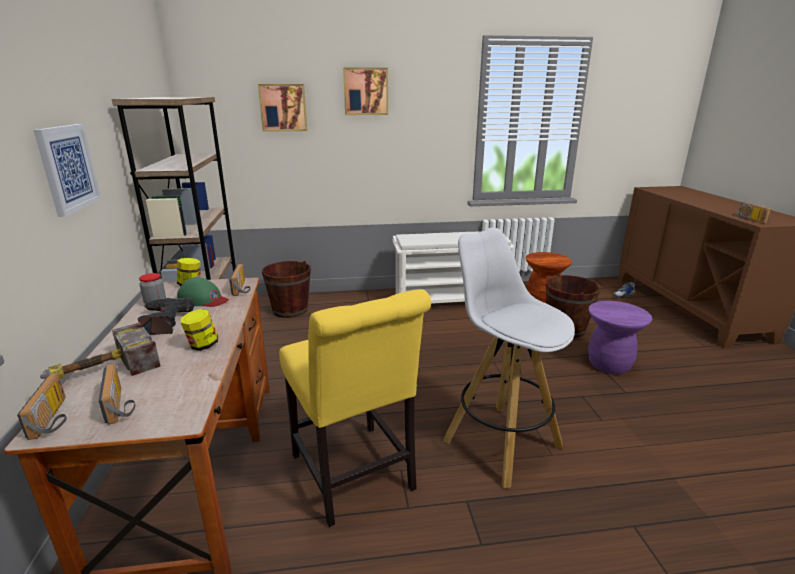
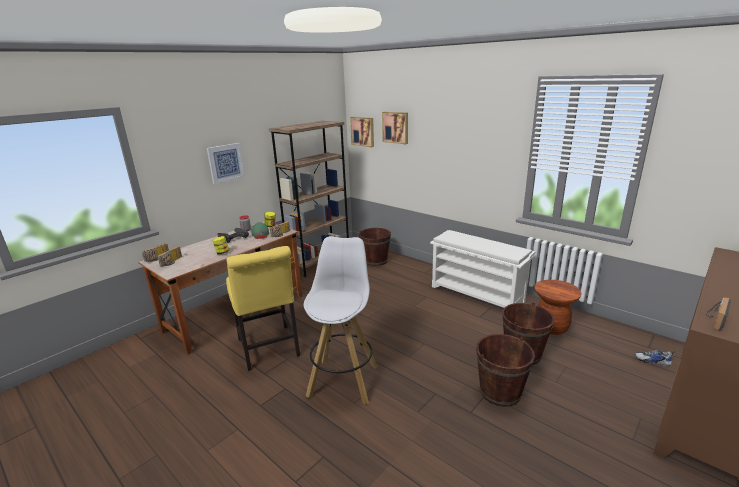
camera: 50 degrees right, 0 degrees up
(101, 371) = (188, 249): hammer -> none
(355, 477) = (269, 349): yellow chair -> yellow chair turned 45 degrees counterclockwise
(365, 91) = (445, 119): picture -> picture (363, 131)
(609, 364) = (500, 392): purple stool -> brown bucket

